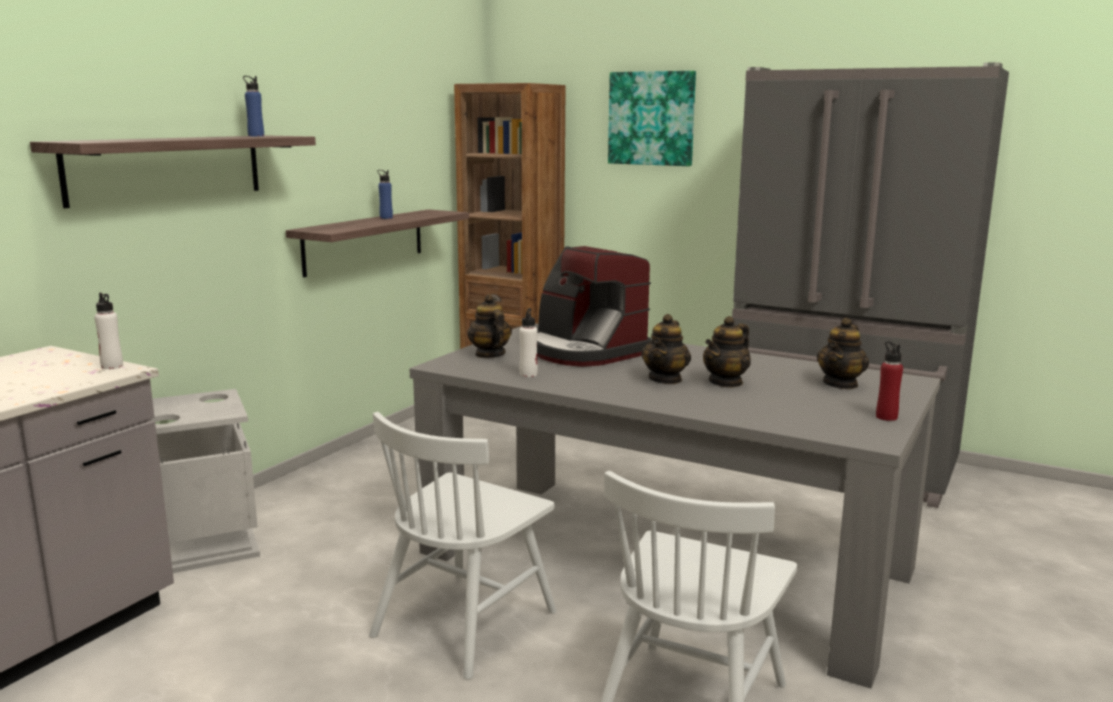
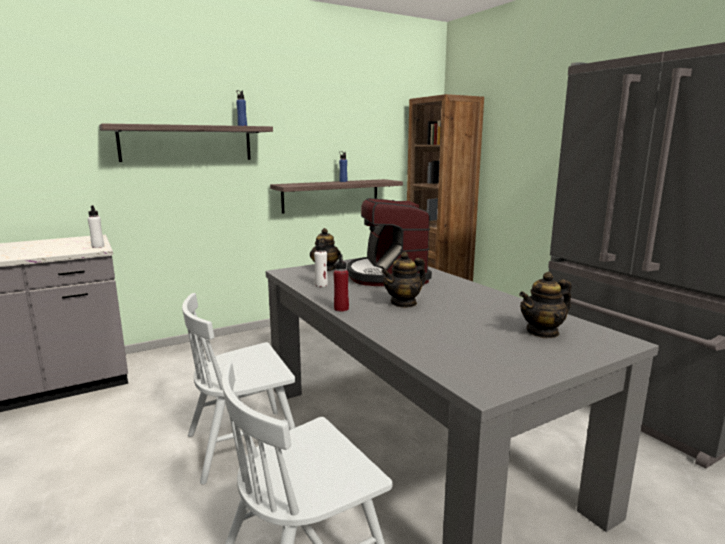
camera: 30 degrees right, 0 degrees up
(203, 545) = (182, 357): grey trash can -> none
(651, 118) = (536, 116): picture -> none
(726, 382) = (445, 313): teapot -> none
(886, 417) = (533, 370): red bottle -> red bottle (341, 309)

